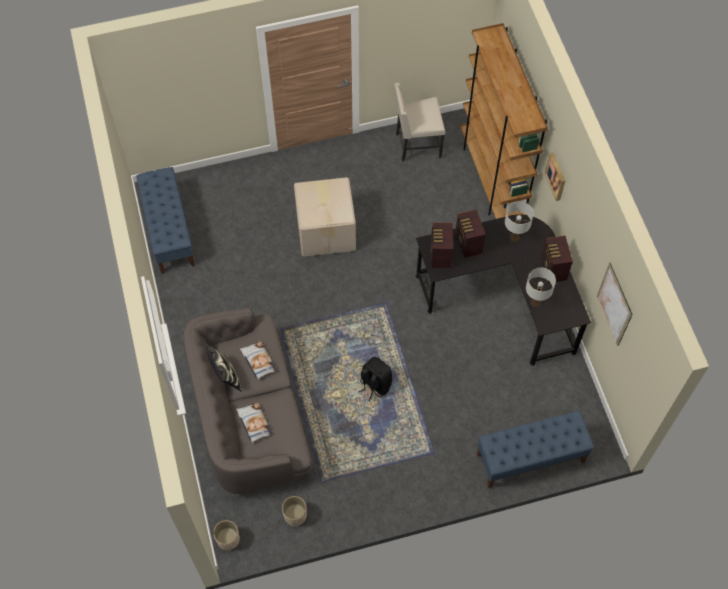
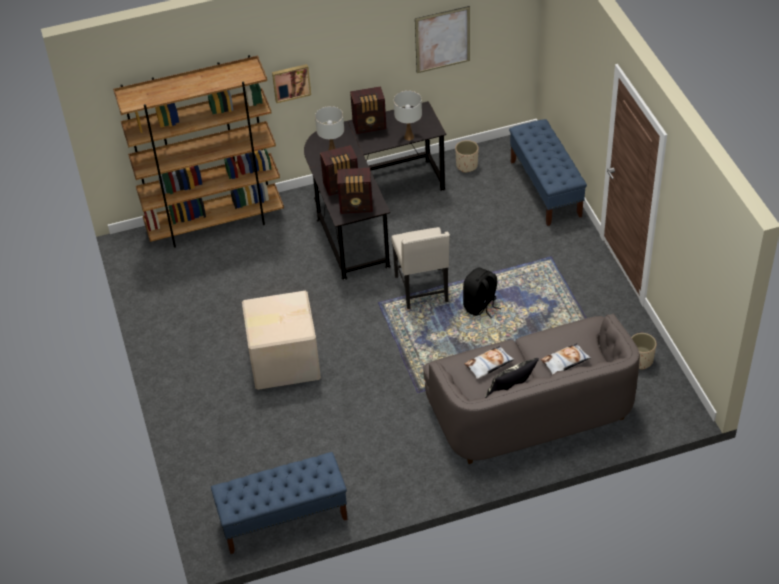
camera: 90 degrees left, 15 degrees down
(228, 539) = (679, 414): beige planter -> beige planter (466, 166)
(417, 145) = (165, 287): beige chair -> beige chair (423, 290)

